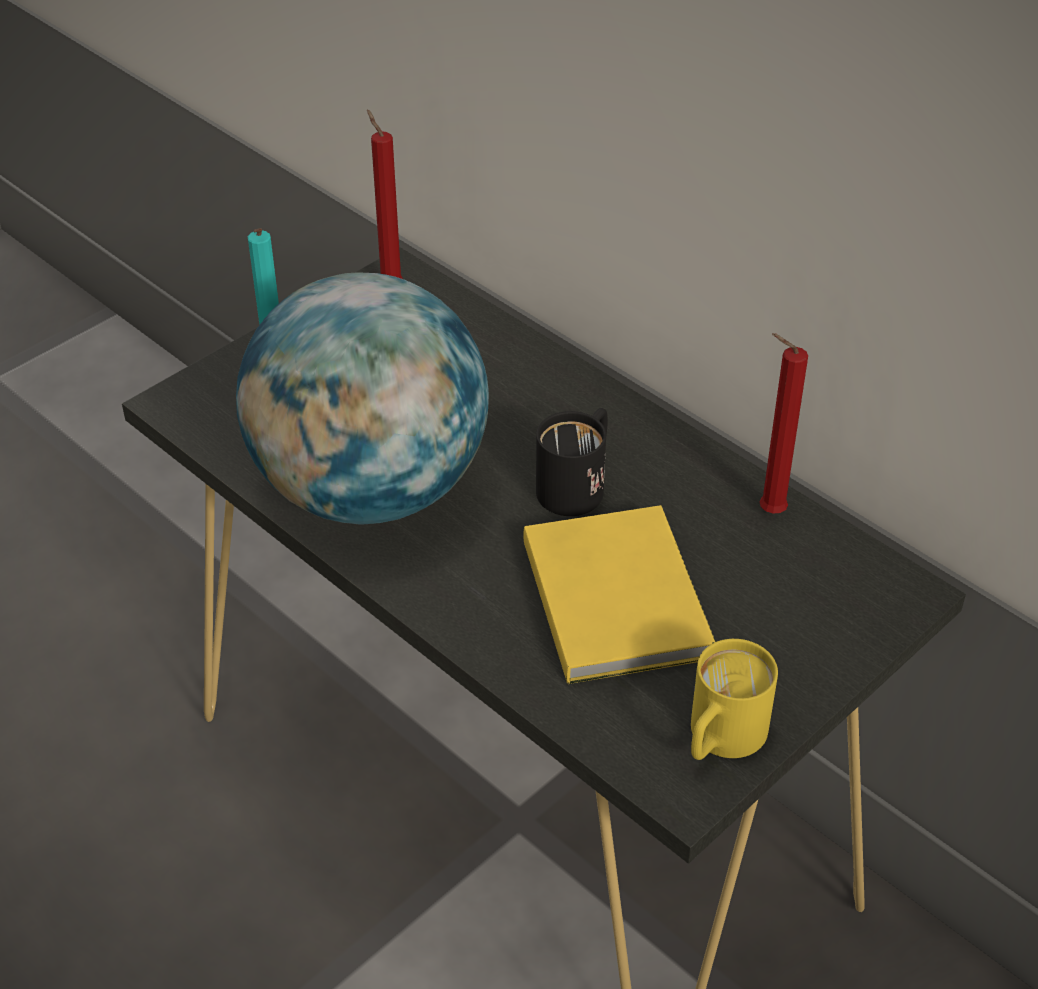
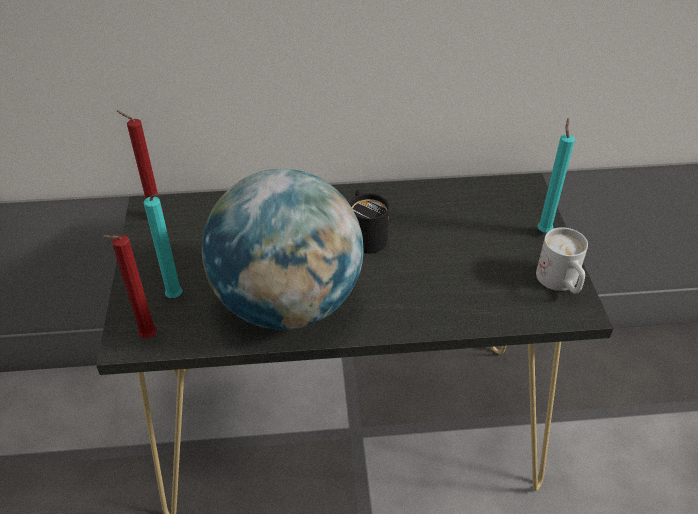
camera: 50 degrees left, 0 degrees up
(617, 595) = (447, 263): yellow book -> none
(720, 740) = (560, 283): yellow mug -> white mug
(767, 511) = (444, 193): red candle -> red candle (146, 338)
(820, 664) = (543, 230): none -> turquoise candle

